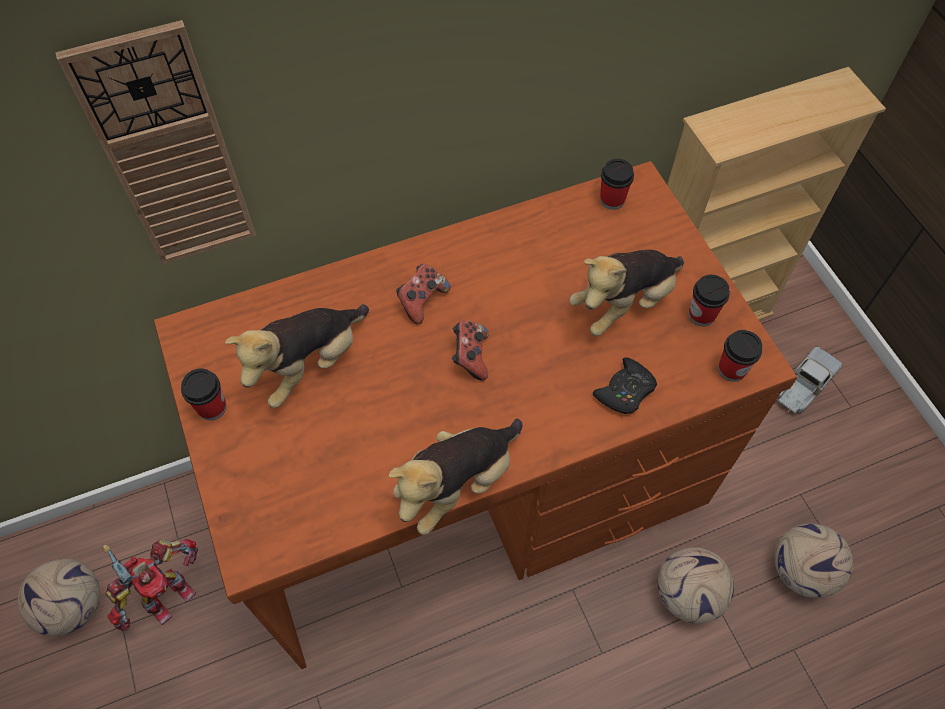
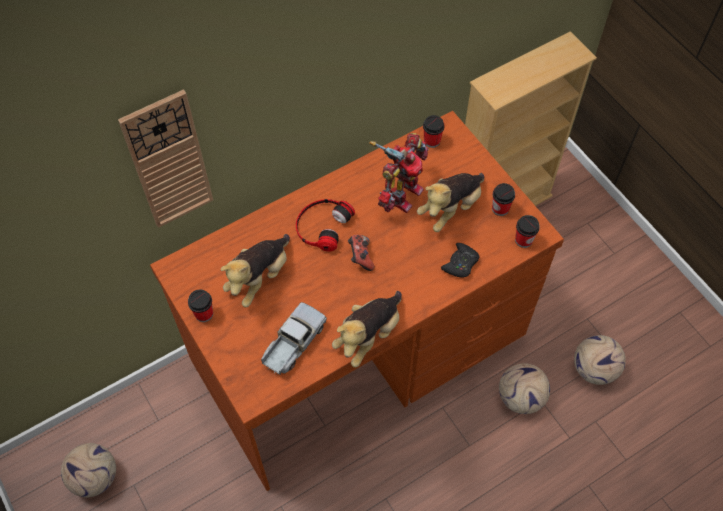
camera: 10 degrees left, 0 degrees up
(166, 595) = (160, 459): toy robot -> toy robot (401, 194)
(422, 301) = (322, 226): game controller -> headphones
(804, 386) = (580, 243): toy truck -> toy truck (293, 343)

